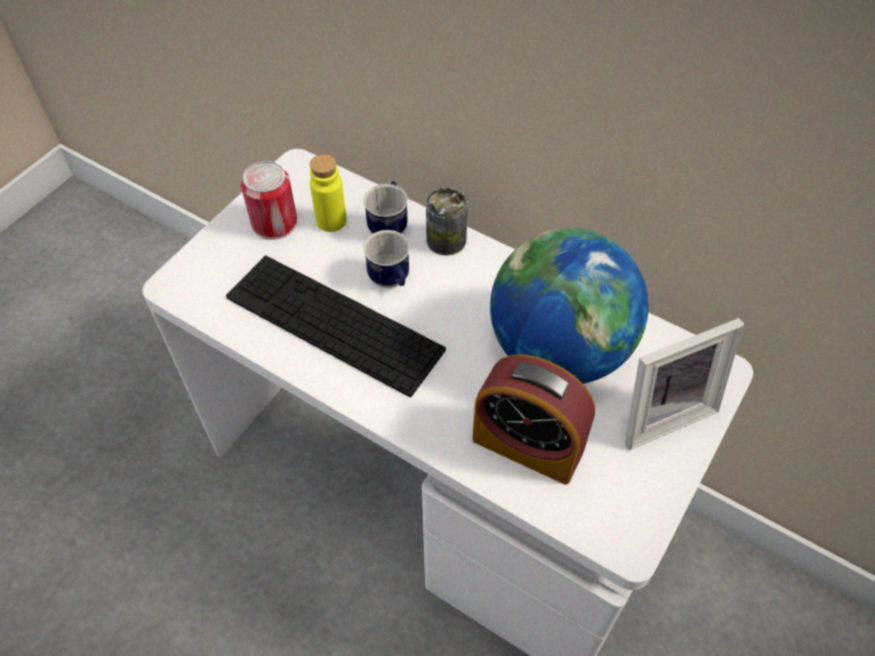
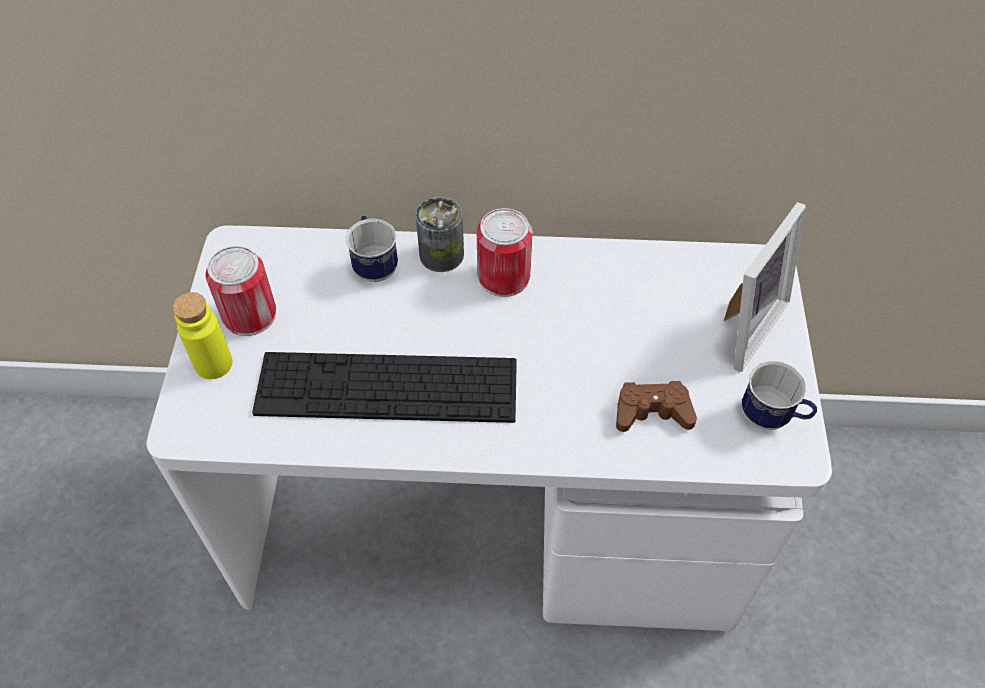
camera: 30 degrees left, 0 degrees up
(331, 221) = (310, 286): yellow bottle -> yellow bottle (213, 364)
(391, 281) = (416, 319): mug -> mug (771, 418)
(483, 279) = (503, 277): none -> can
(527, 445) = (652, 412): alarm clock -> brown game controller
(558, 350) = (619, 312): globe -> none

